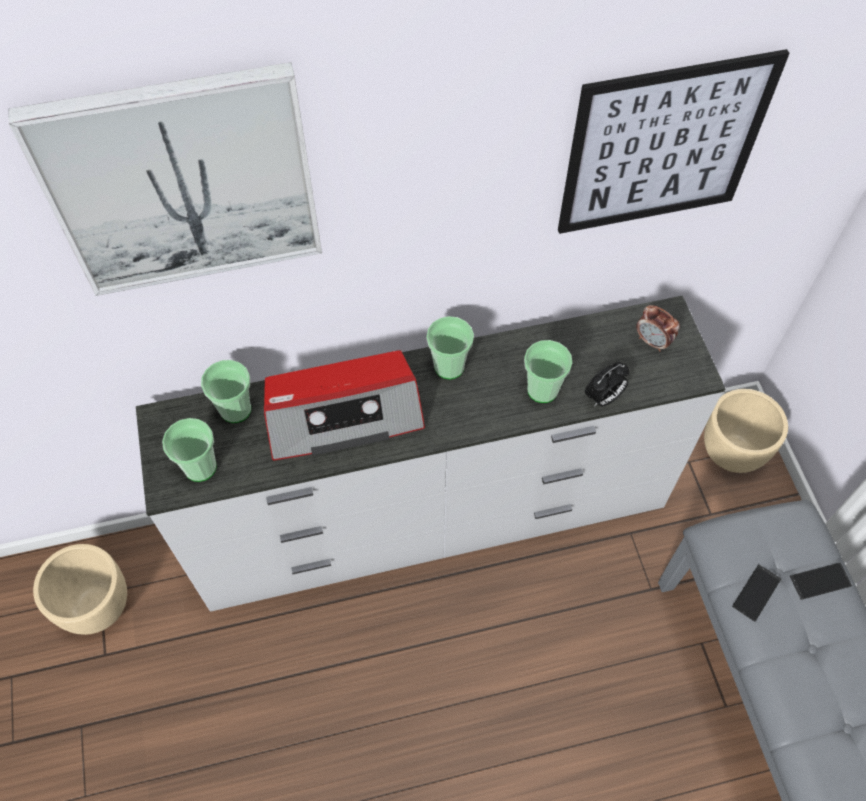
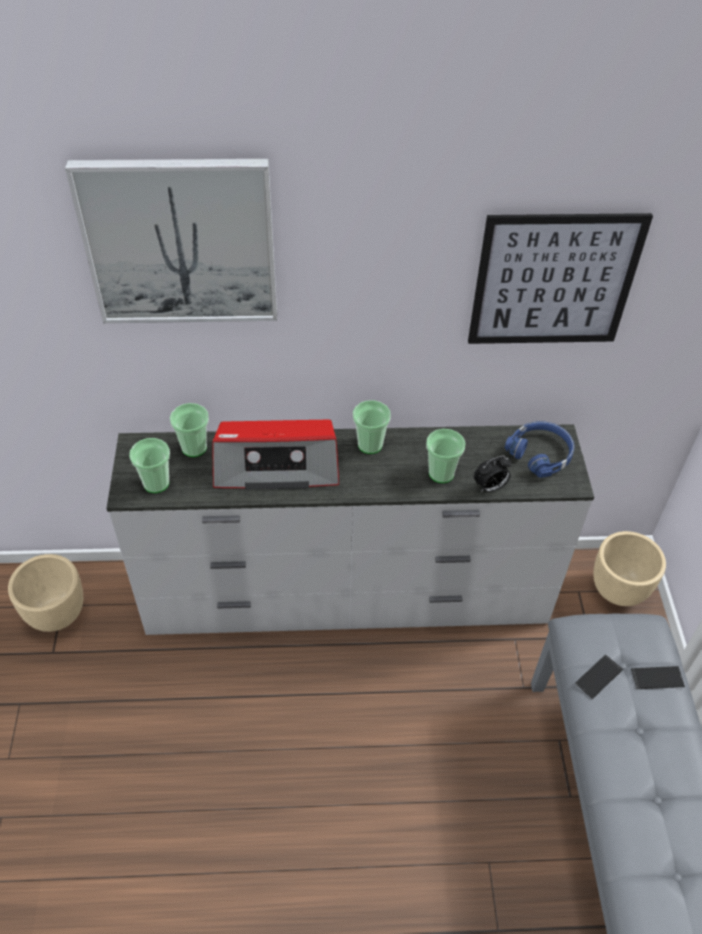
camera: 10 degrees right, 10 degrees down
(652, 341) = (541, 453): alarm clock -> blue headphones

